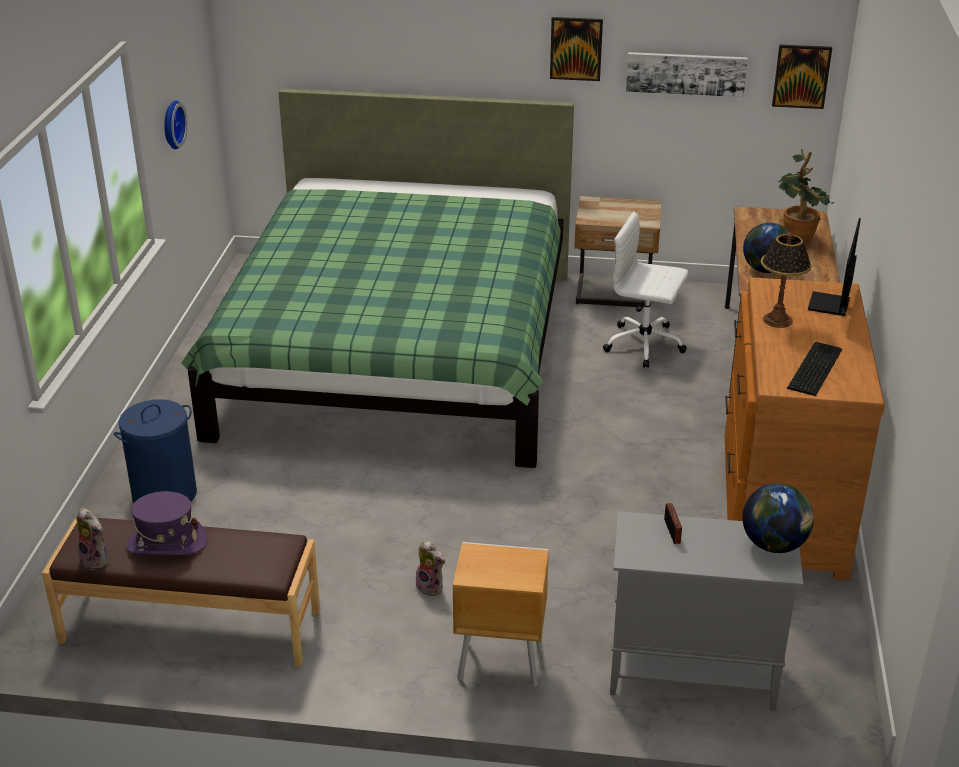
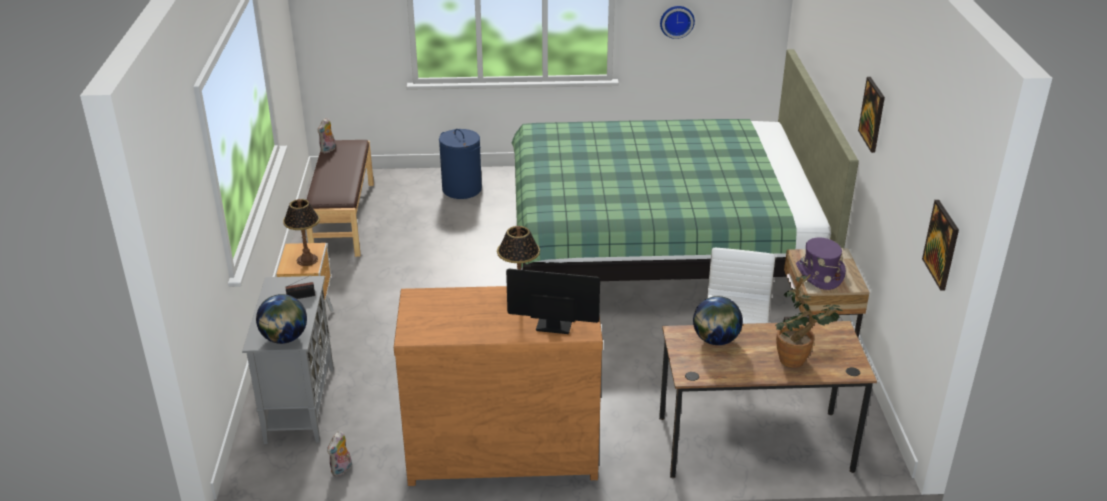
camera: 80 degrees right, 0 degrees up
(166, 543) = (343, 165): purple hat -> purple hat (819, 274)
(431, 587) = (383, 292): plush toy -> plush toy (342, 470)
(509, 561) = (307, 260): none -> table lamp
(686, 73) = (902, 184): picture -> none
(813, 369) = (442, 313): keyboard -> none

